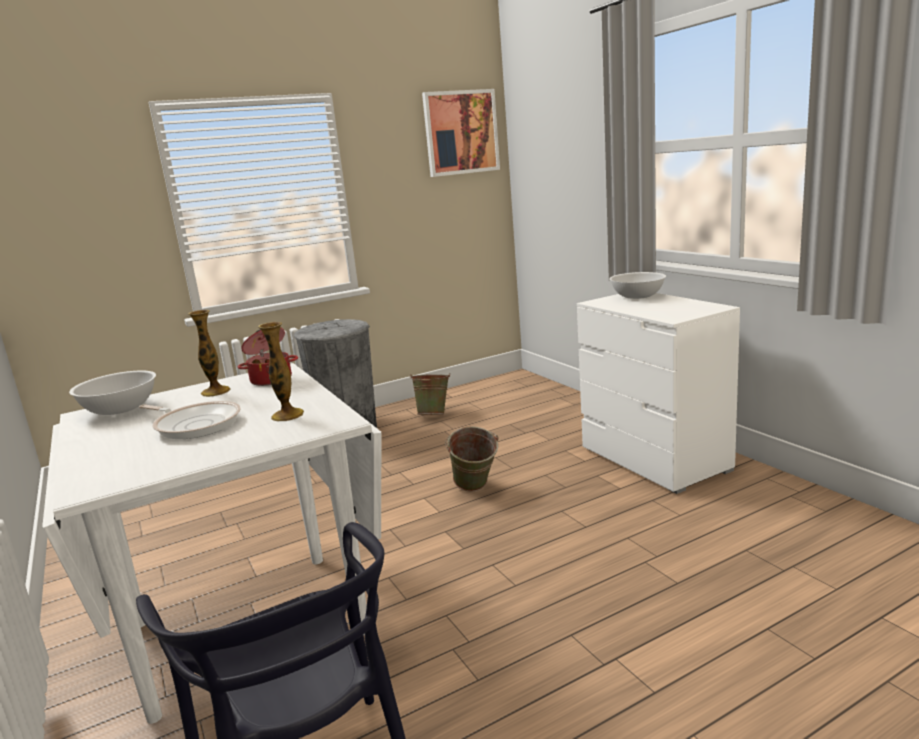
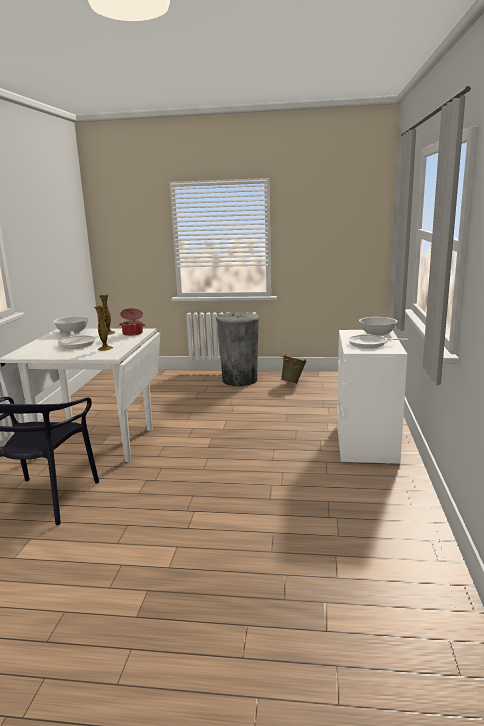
camera: 35 degrees right, 0 degrees up
(461, 132) = (356, 204): picture -> none
(474, 490) = (252, 425): green bucket -> none
(667, 308) = (370, 344): none -> frying pan

